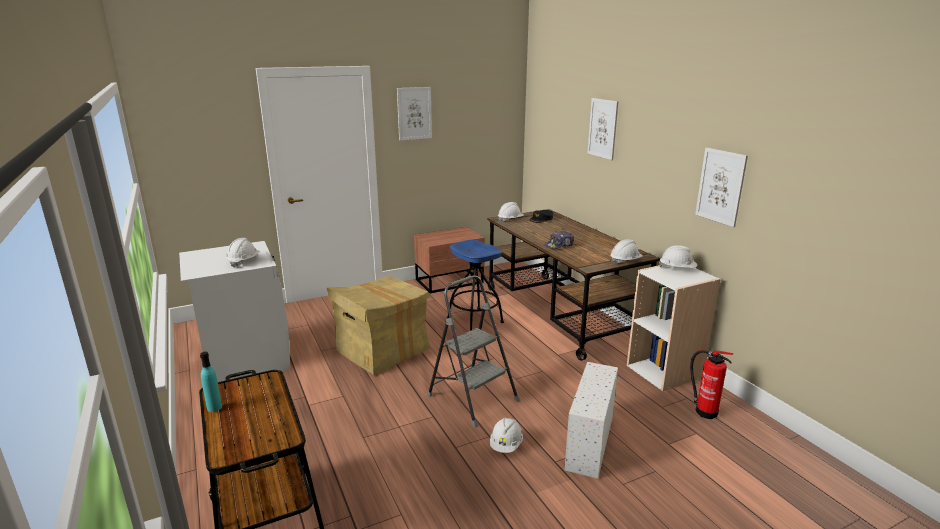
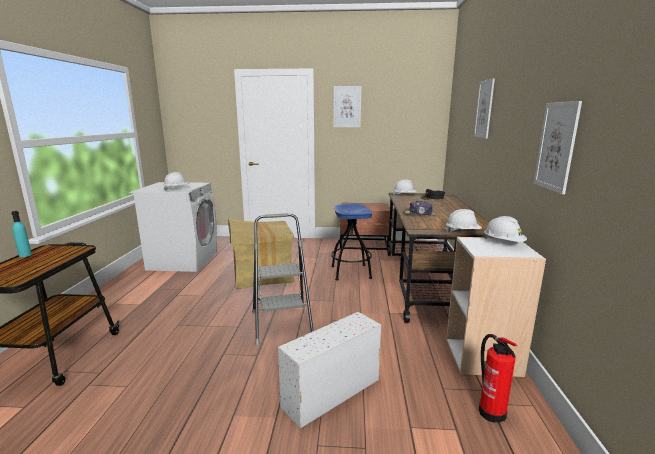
camera: 30 degrees right, 5 degrees down
(506, 445) = (260, 367): white hard hat -> none

